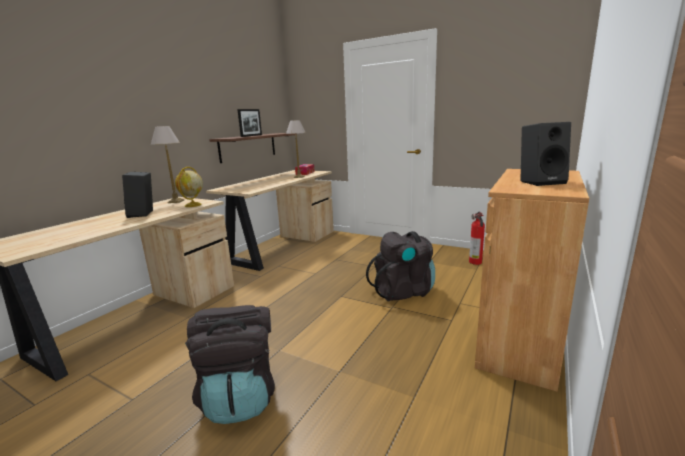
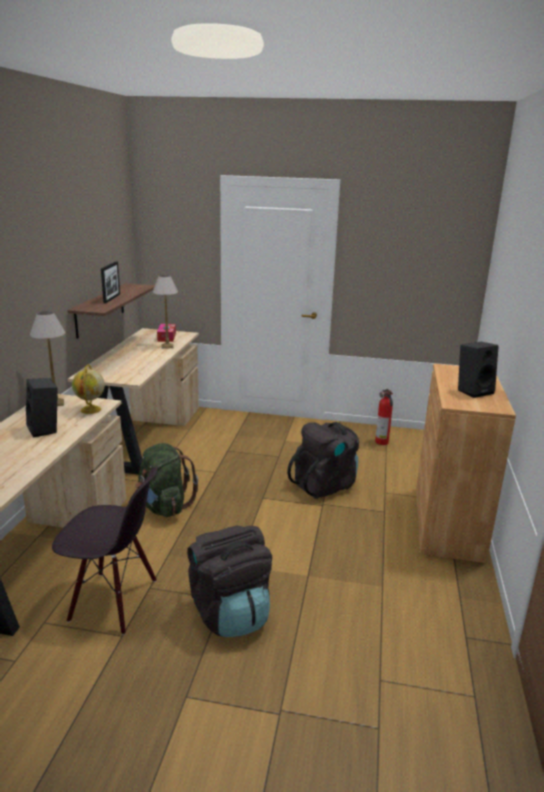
camera: 20 degrees left, 5 degrees up
(154, 365) = (113, 601): none -> black chair
(256, 294) = (164, 507): none -> green backpack

